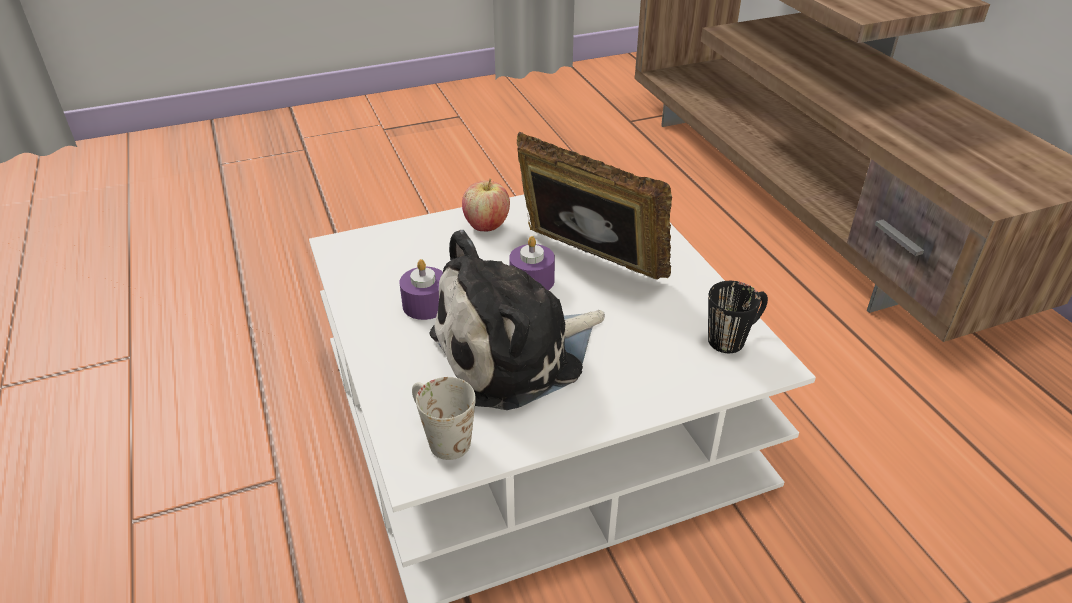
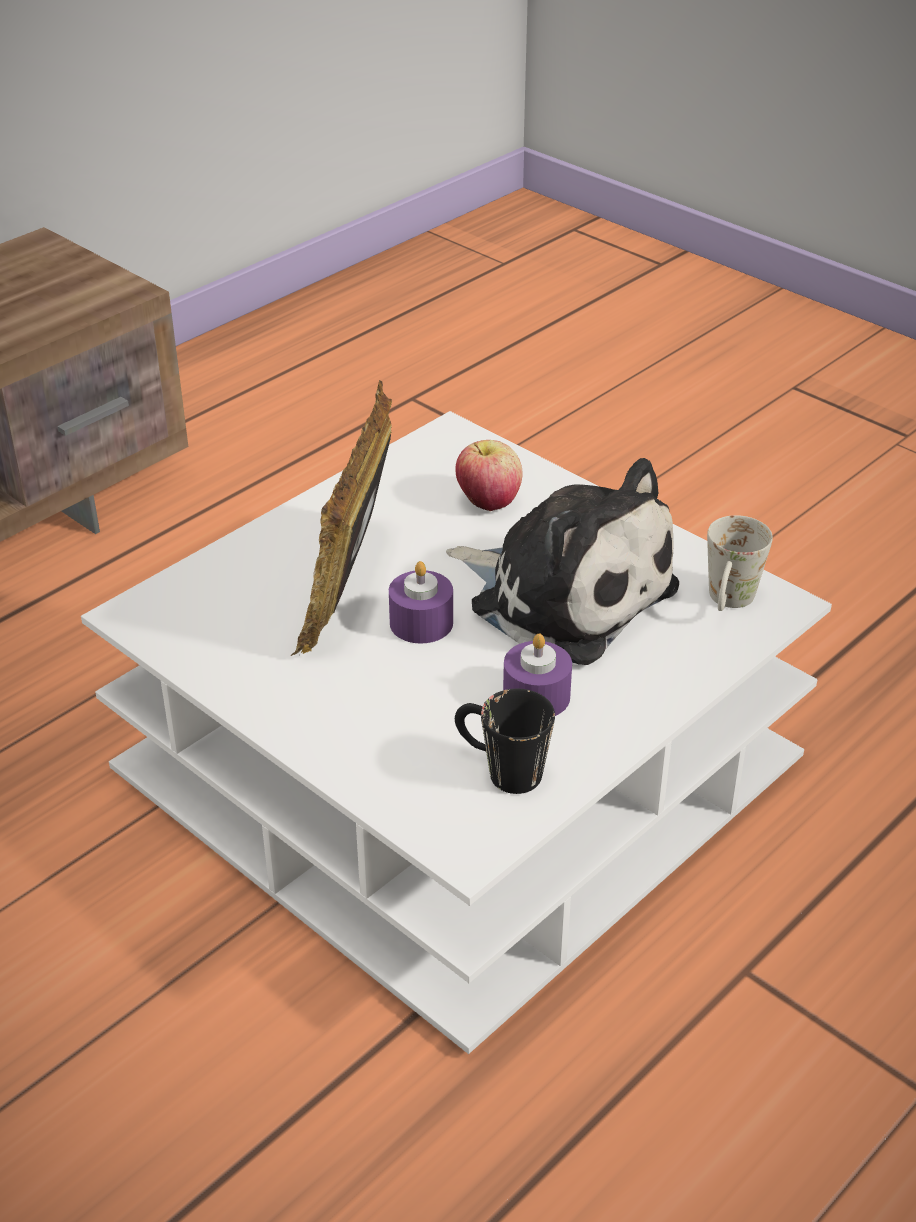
camera: 115 degrees left, 0 degrees up
(487, 225) = (313, 707): apple -> apple (488, 502)
(734, 337) = (423, 460): black mug -> black mug (500, 769)

